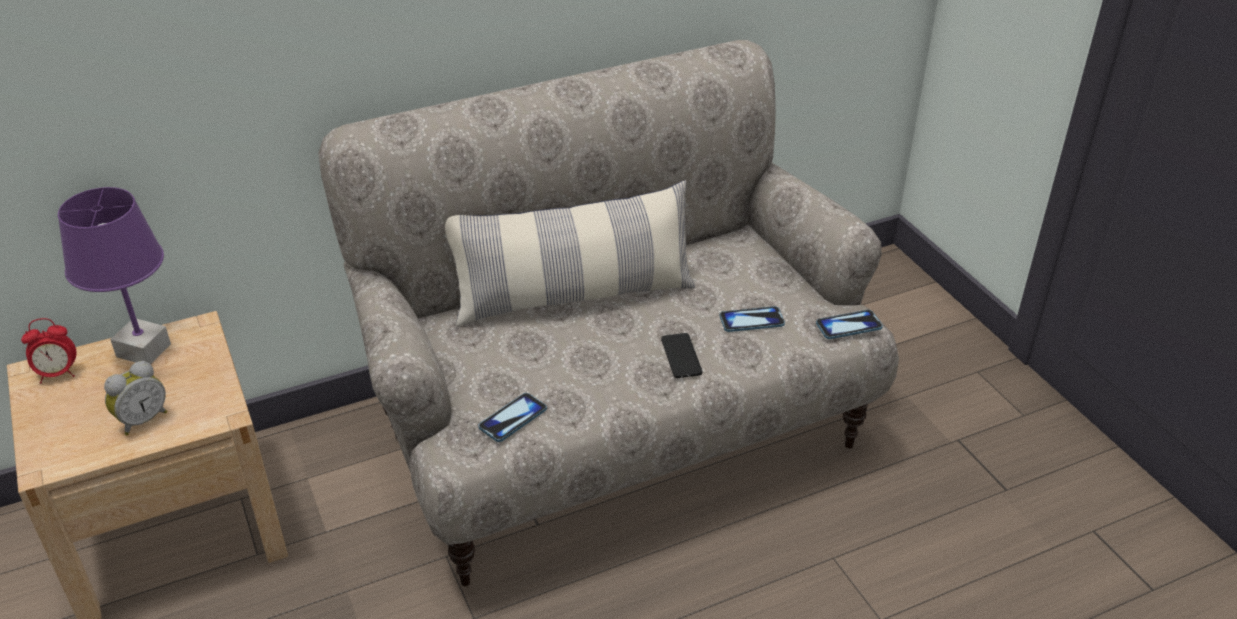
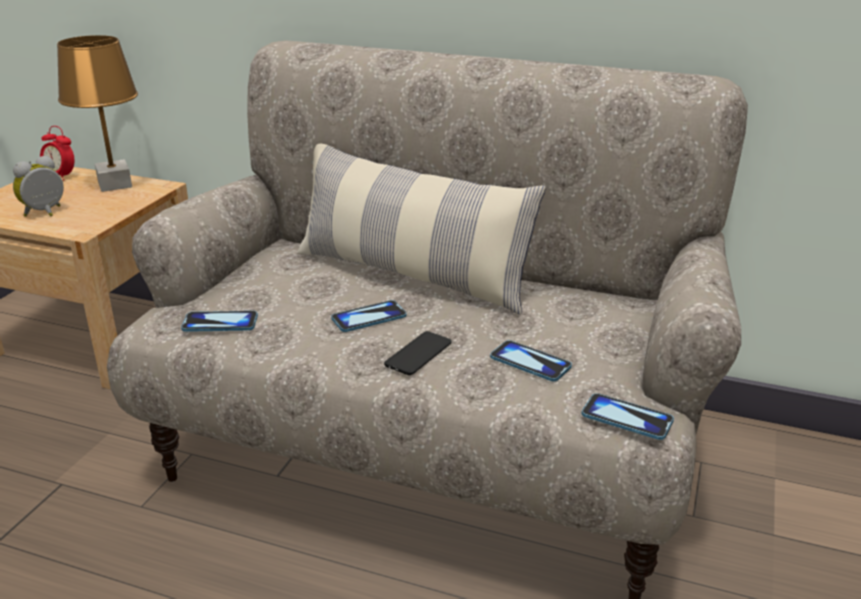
camera: 45 degrees right, 10 degrees down
(142, 420) = (45, 213): alarm clock -> alarm clock turned 135 degrees clockwise
(145, 350) = (115, 184): purple table lamp -> brown table lamp
(606, 349) = (369, 318): none -> phone

